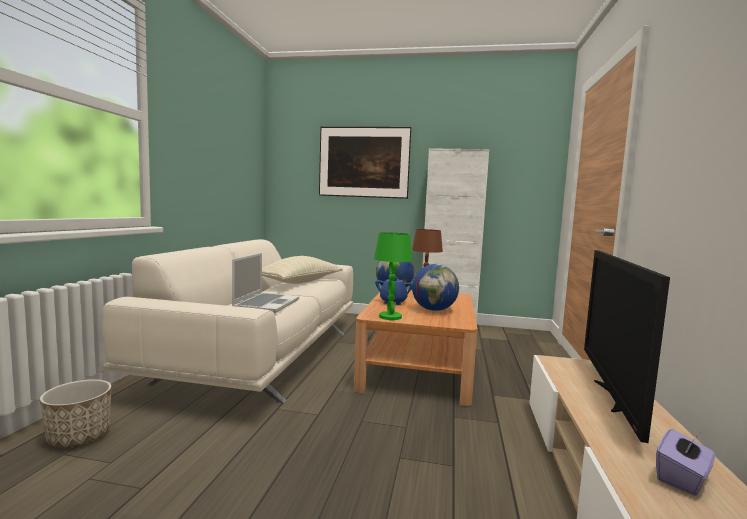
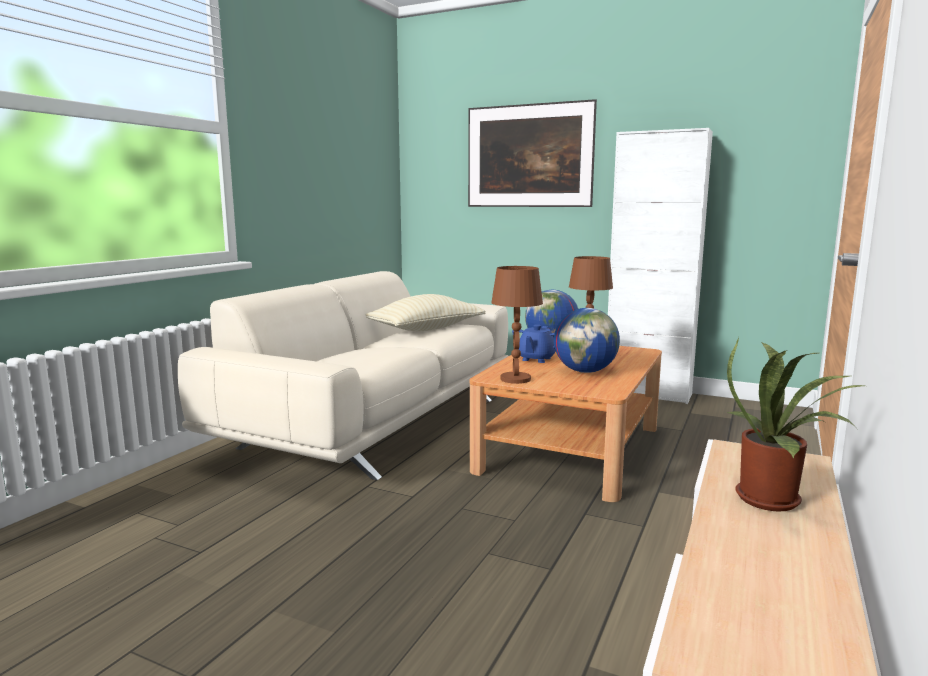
camera: 15 degrees right, 5 degrees up
(79, 437) = (155, 497): planter -> none
(266, 304) = (362, 358): laptop -> none
(390, 317) = (515, 379): green table lamp -> brown table lamp
(611, 397) = (774, 500): television -> potted plant
(682, 478) = (777, 601): purple tissue box -> none

